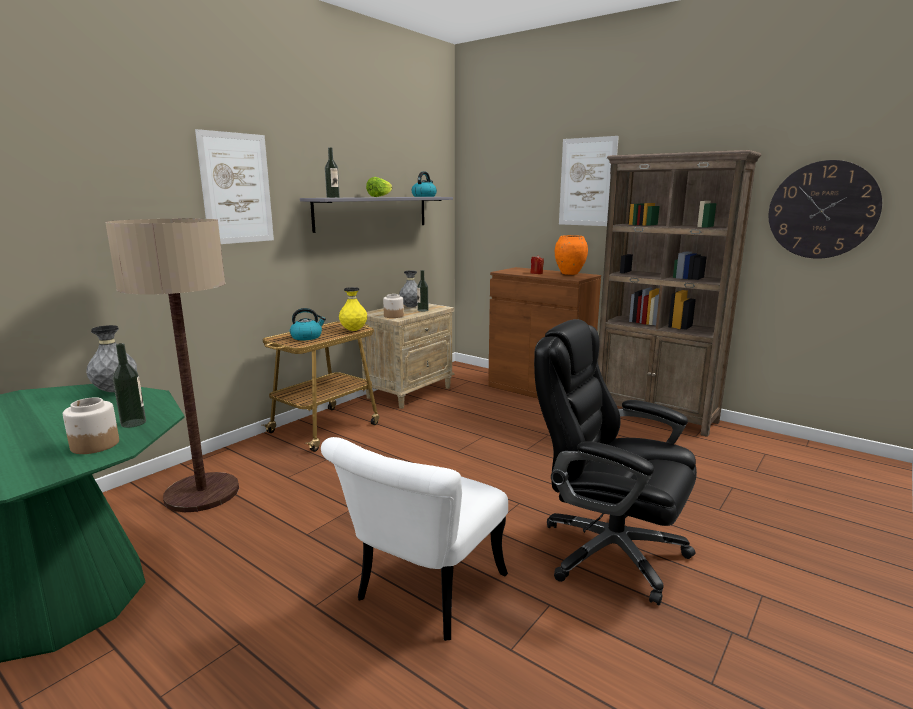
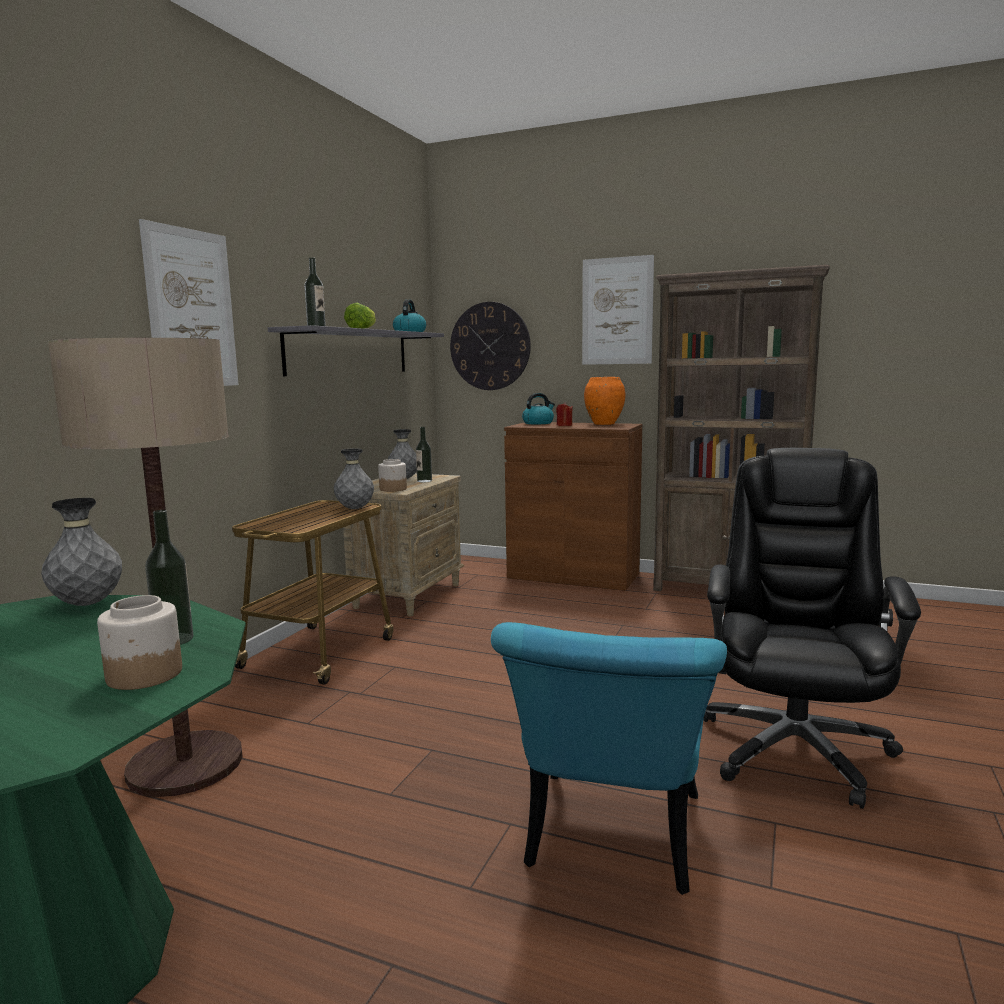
camera: 15 degrees left, 5 degrees down
(307, 337) = (296, 520): kettle -> kettle (538, 423)
(353, 330) = (355, 509): yellow vase -> grey vase
(423, 596) = (611, 843): white chair -> turquoise chair
(608, 551) = (794, 747): black office chair -> black office chair turned 90 degrees clockwise
(822, 210) = (898, 333): wall clock -> wall clock (490, 346)

